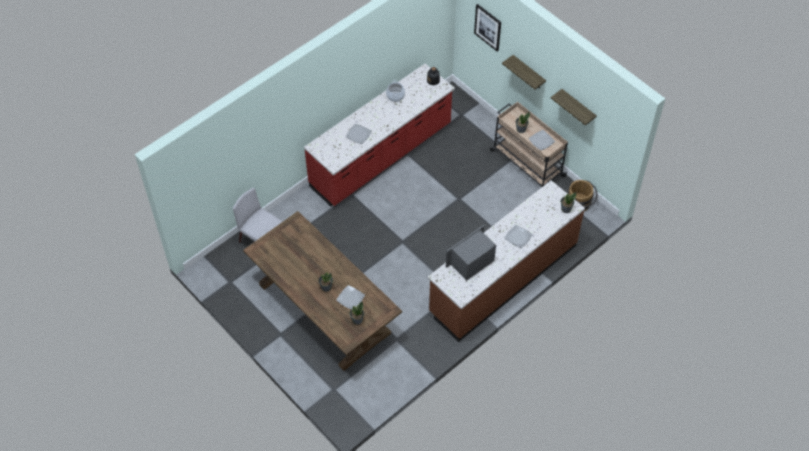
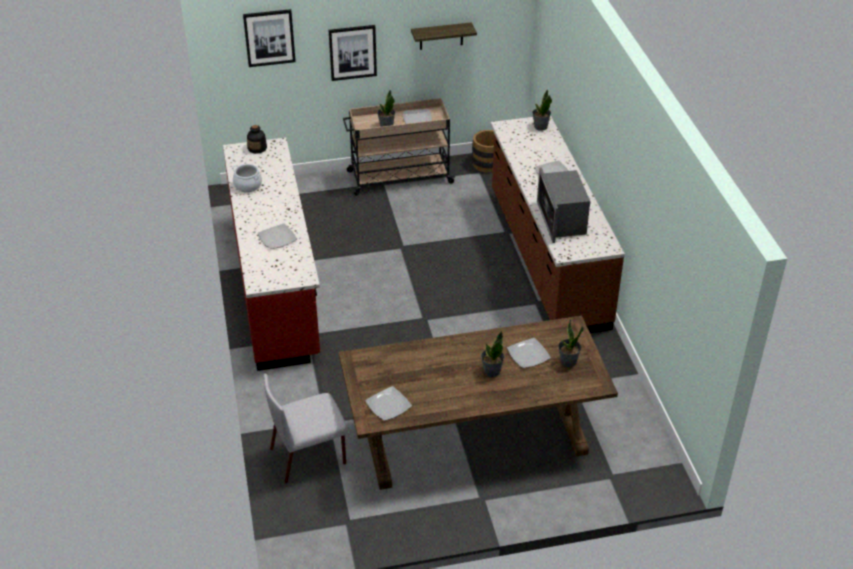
camera: 60 degrees left, 15 degrees down
(271, 252) = (389, 405): none -> plate
(528, 73) = (352, 52): shelf -> picture

